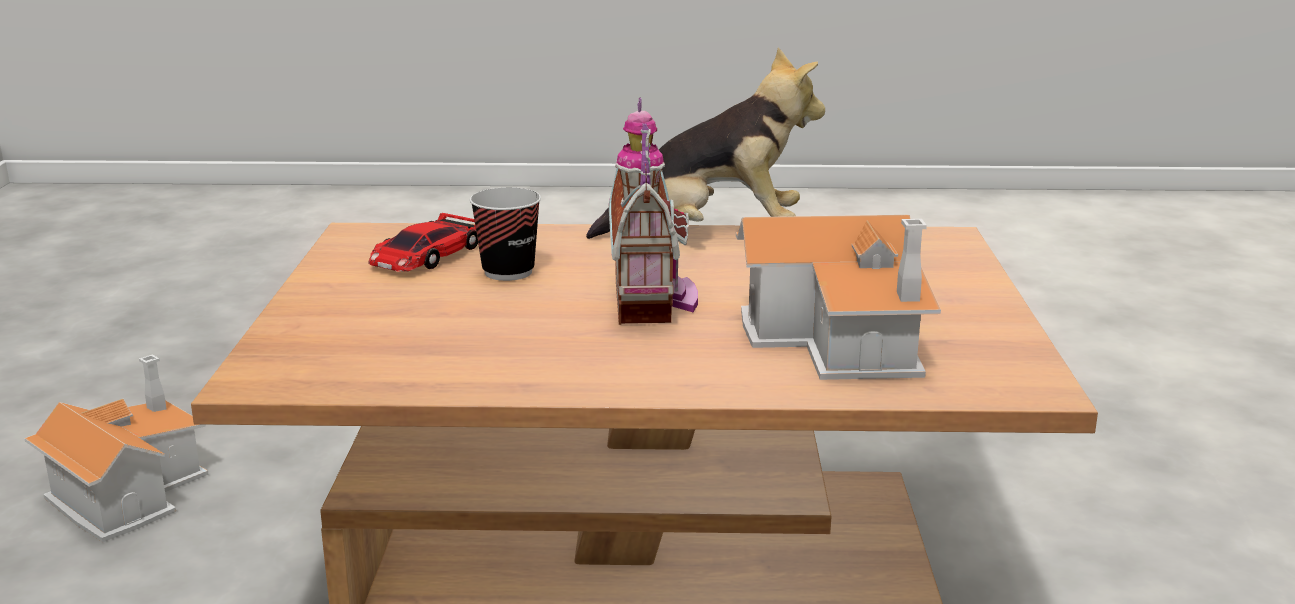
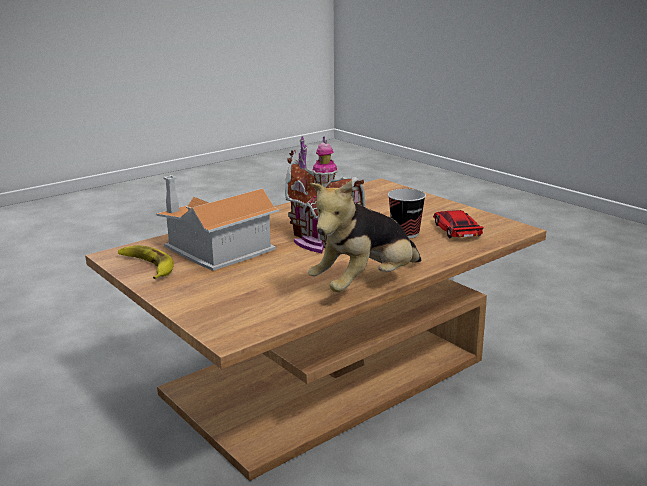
camera: 140 degrees right, 0 degrees up
(127, 491) = (556, 311): toy house -> none
(988, 347) = (147, 266): none -> banana

